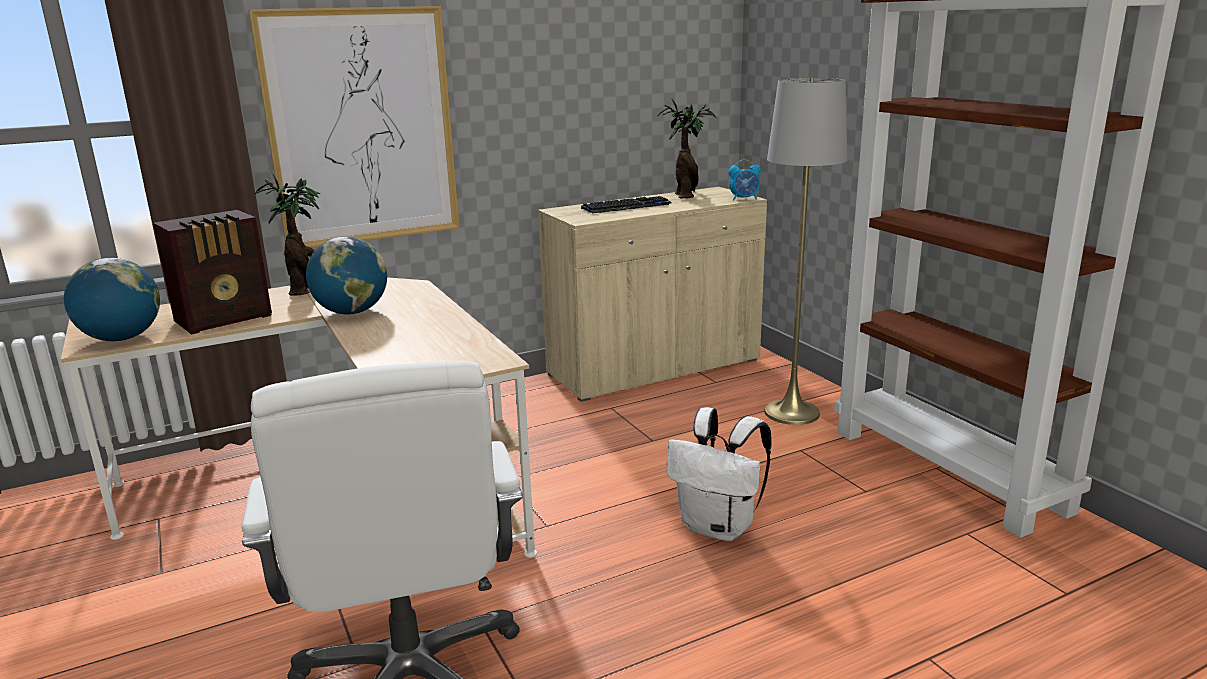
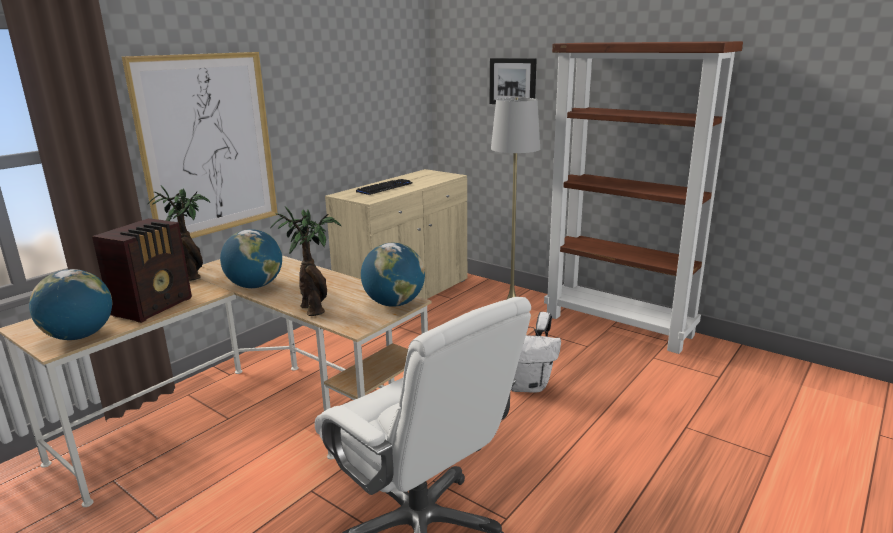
camera: 25 degrees left, 0 degrees up
(477, 360) = (394, 303): none -> globe
(686, 196) = (413, 177): potted plant -> potted plant (314, 308)
(744, 199) = (453, 176): alarm clock -> none
(841, 54) = (513, 81): none -> picture

